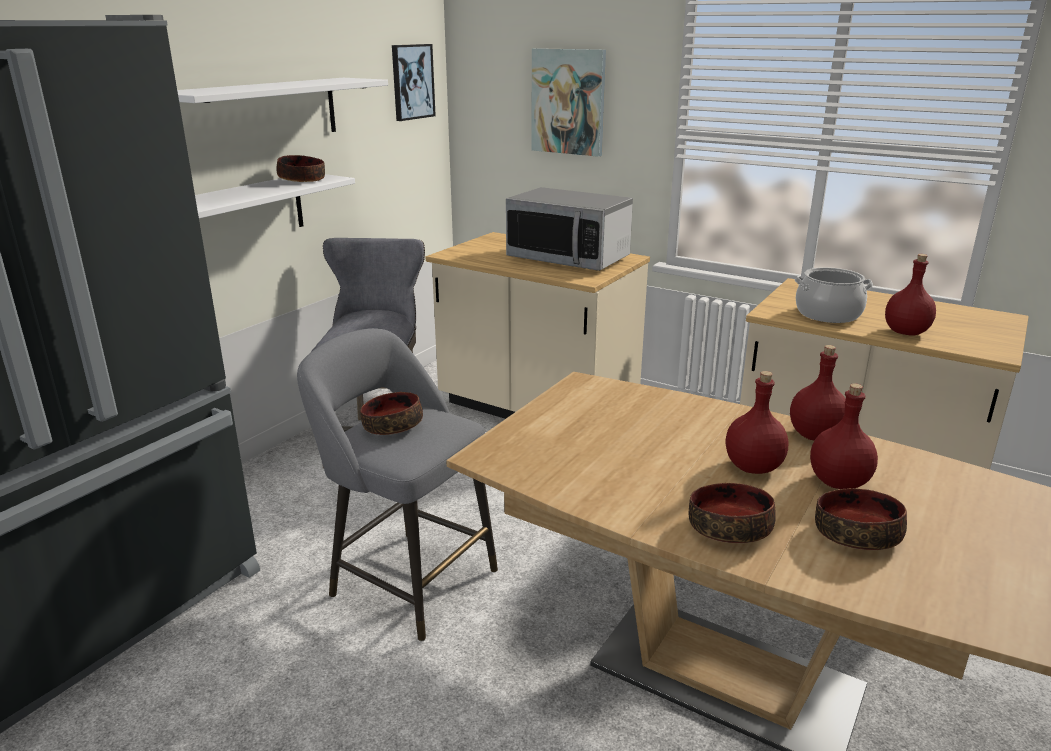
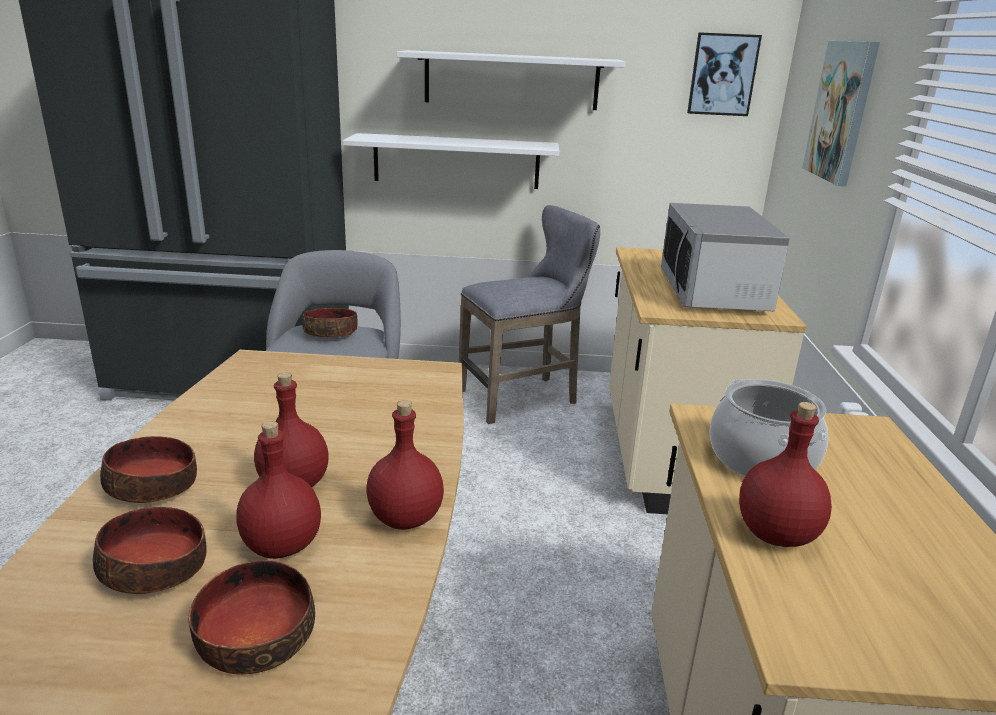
camera: 60 degrees right, 0 degrees up
(302, 180) = (523, 144): bowl -> bowl (255, 636)

